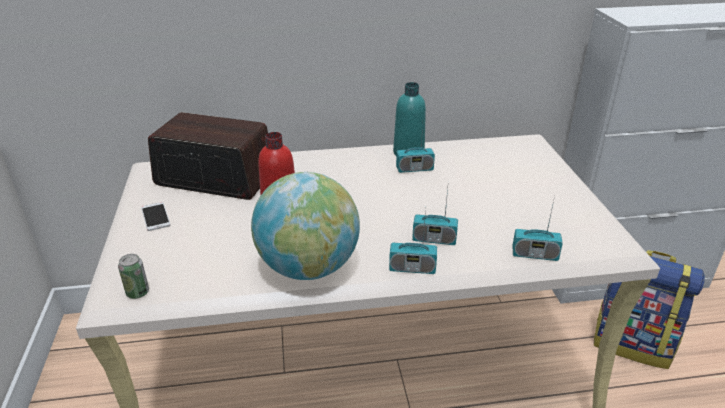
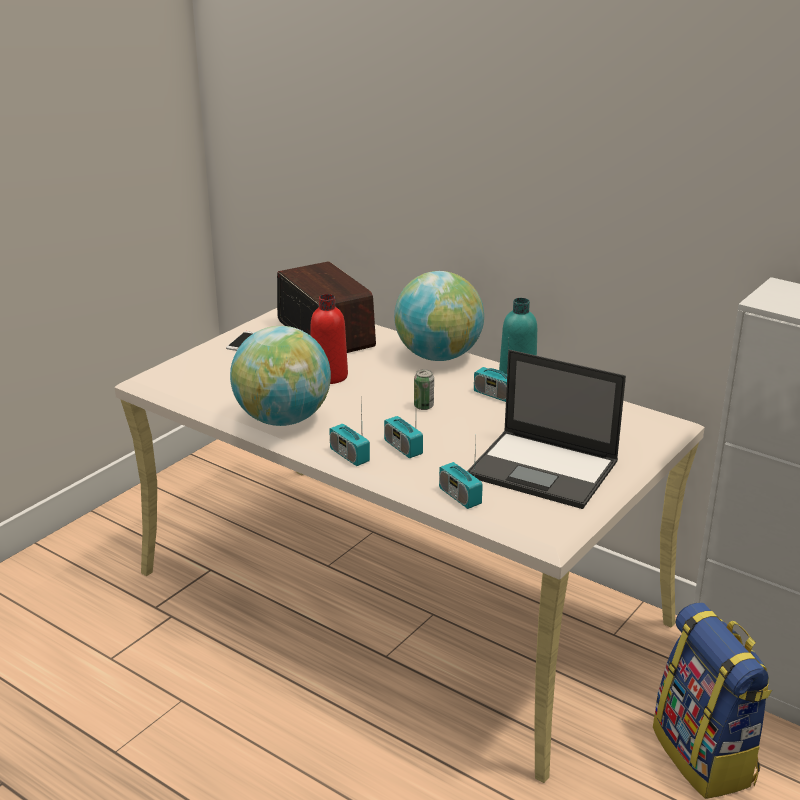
camera: 45 degrees right, 5 degrees down
(138, 293) = (165, 382): can -> can (423, 406)
(330, 159) = (438, 356): none -> globe
(537, 205) = (544, 469): none -> laptop

